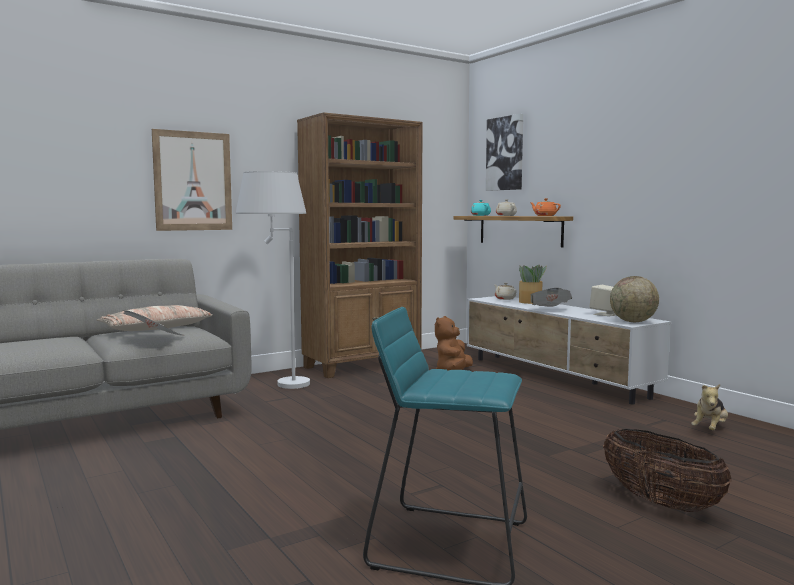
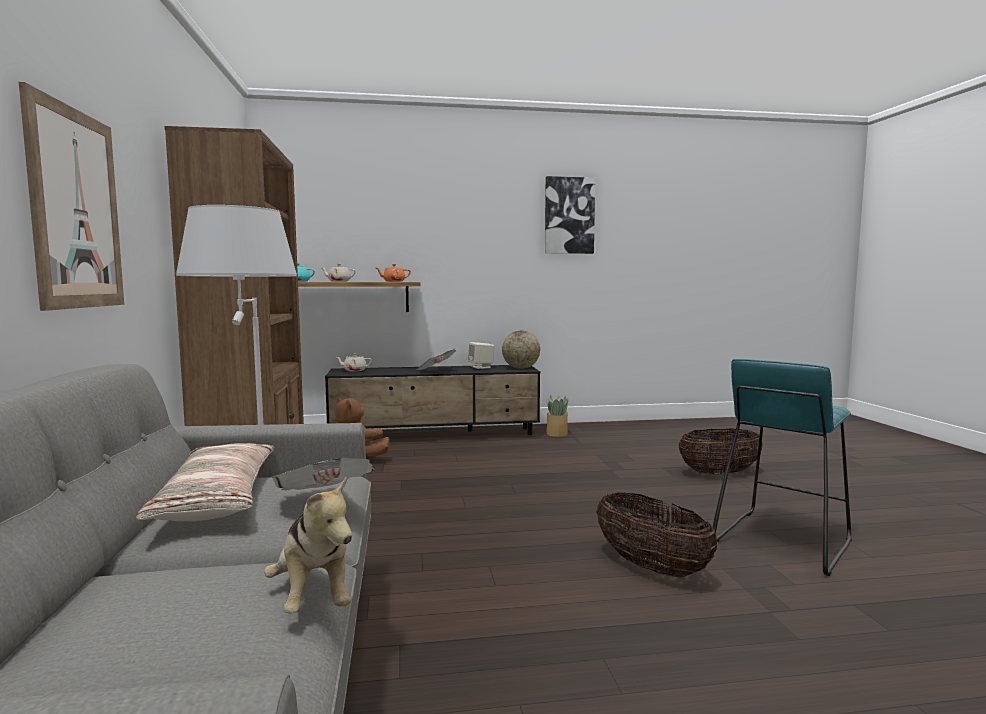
camera: 65 degrees left, 0 degrees up
(325, 487) = (651, 567): none -> basket
(505, 153) = (319, 213): picture -> picture (569, 215)
(531, 302) = (388, 369): potted plant -> potted plant (557, 433)
(555, 377) = (436, 435): white tv stand -> black tv stand
(710, 429) = (600, 433): plush toy -> plush toy (313, 597)

